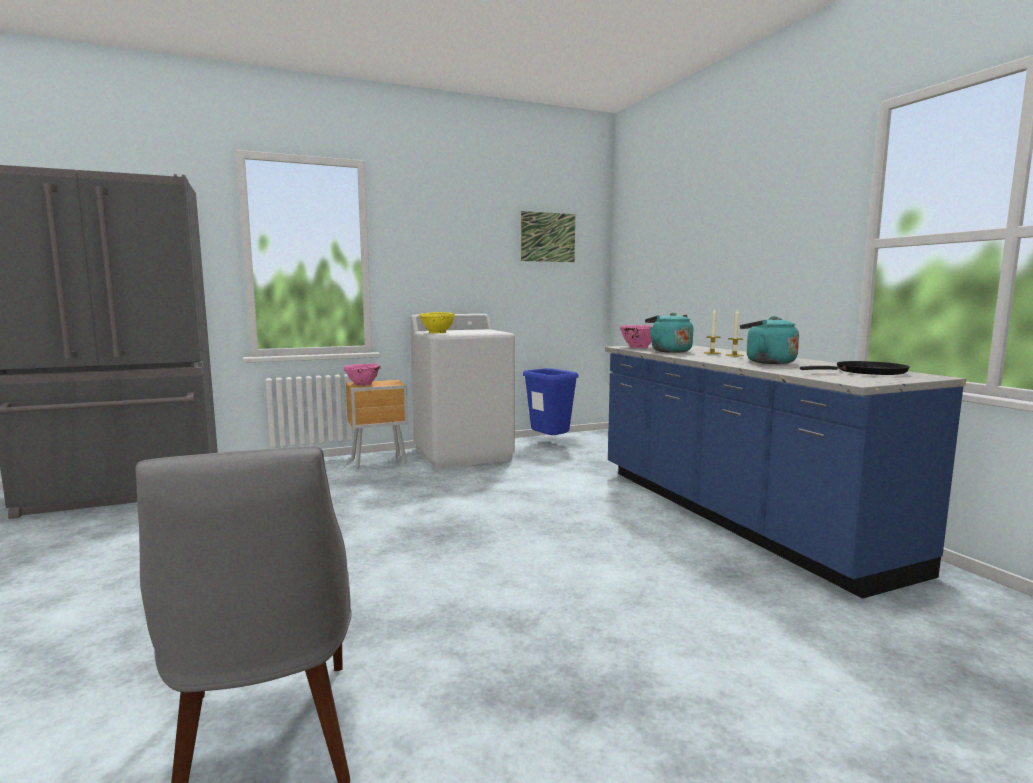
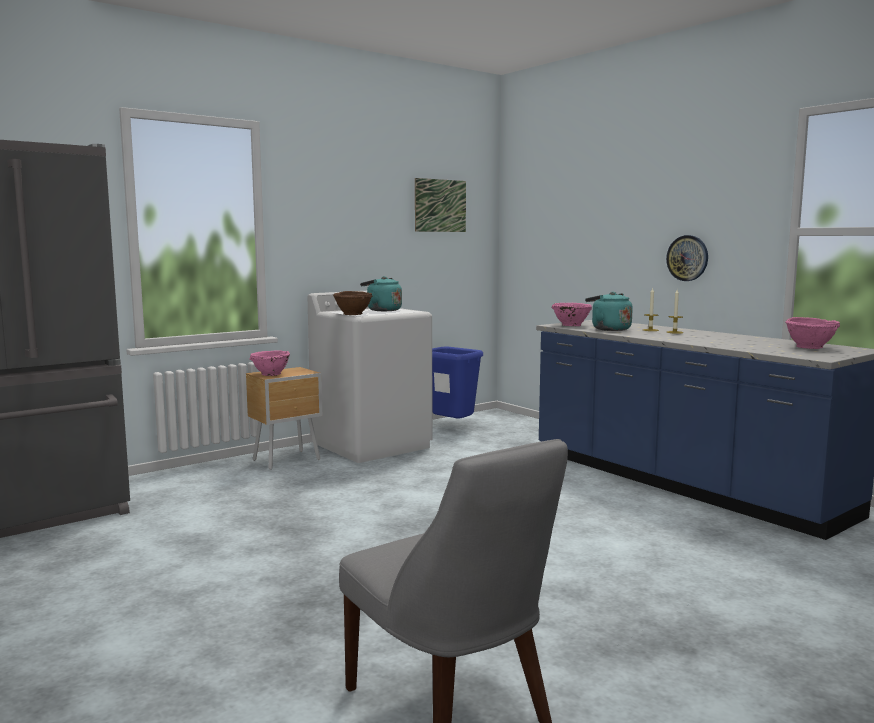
camera: 15 degrees left, 0 degrees up
(438, 333) = (353, 314): yellow bowl -> brown bowl
(766, 279) = (687, 258): none -> wall clock
(767, 362) = (716, 339): turquoise kettle -> turquoise kettle (382, 310)
(867, 372) = (810, 347): black frying pan -> pink bowl

